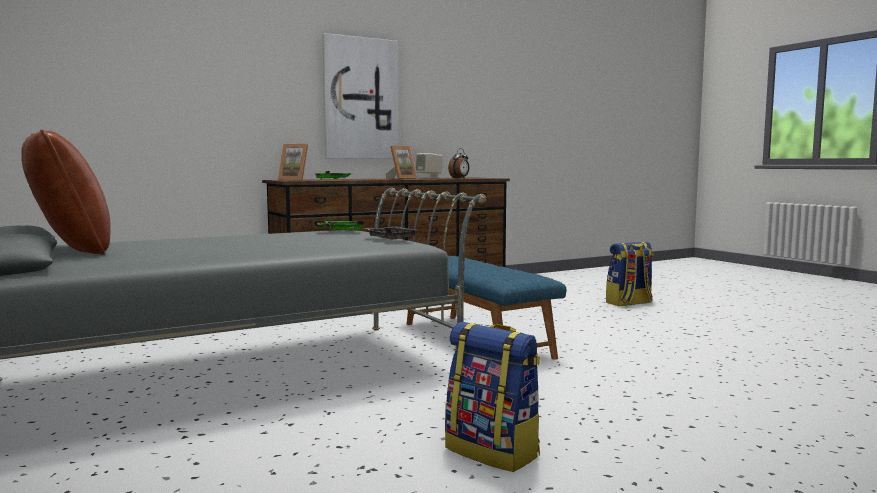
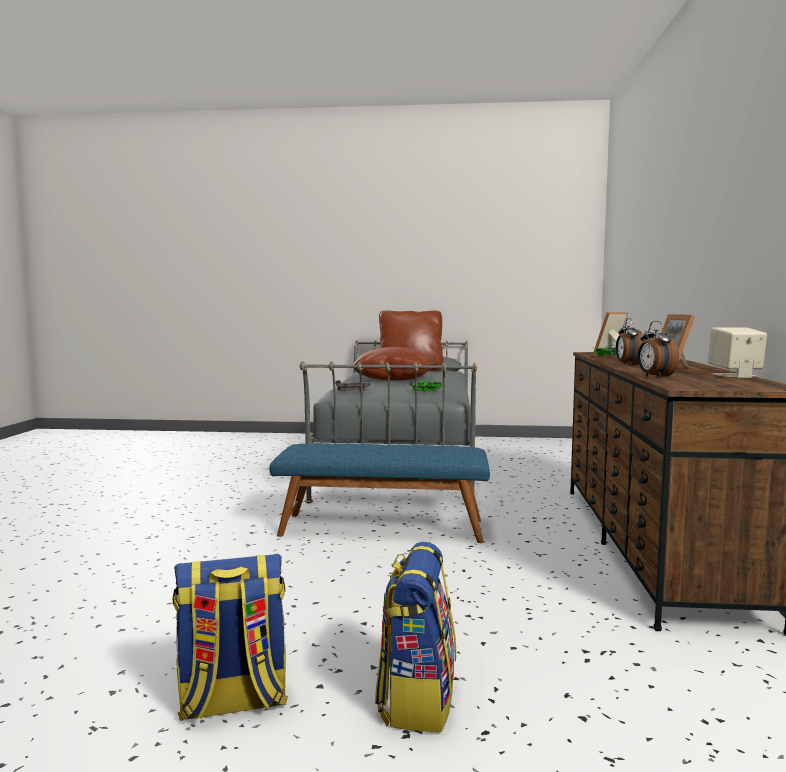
camera: 125 degrees right, 0 degrees up
(244, 242) = (395, 379): none -> brown pillow
(360, 99) = (718, 239): picture -> none
(396, 179) = (628, 365): none -> alarm clock
(493, 452) = (204, 484): backpack -> backpack (232, 702)

